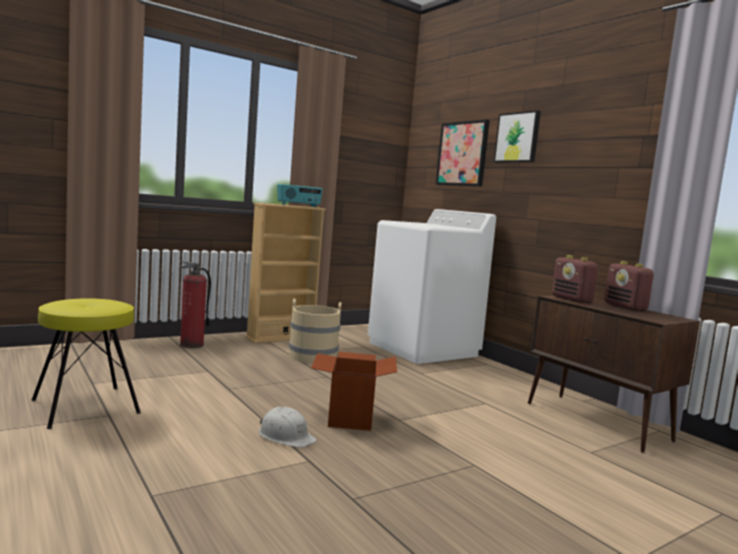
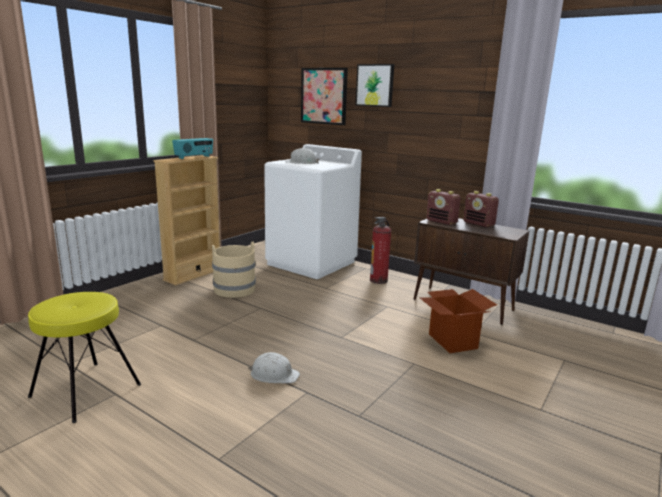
camera: 20 degrees left, 10 degrees up
(191, 345) = (122, 299): fire extinguisher -> fire extinguisher (378, 280)
(350, 418) = (307, 344): cardboard box -> cardboard box (452, 341)
(420, 223) = (302, 163): none -> white hard hat

